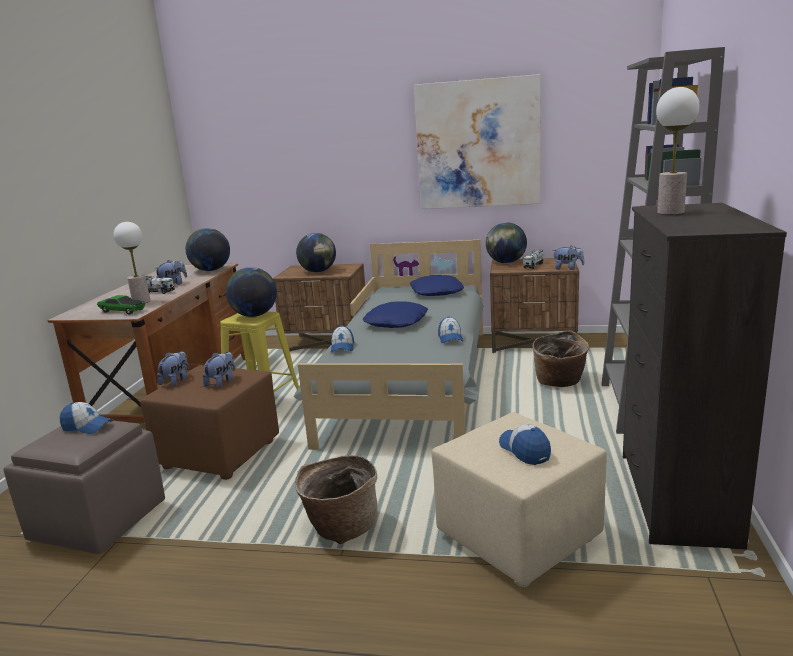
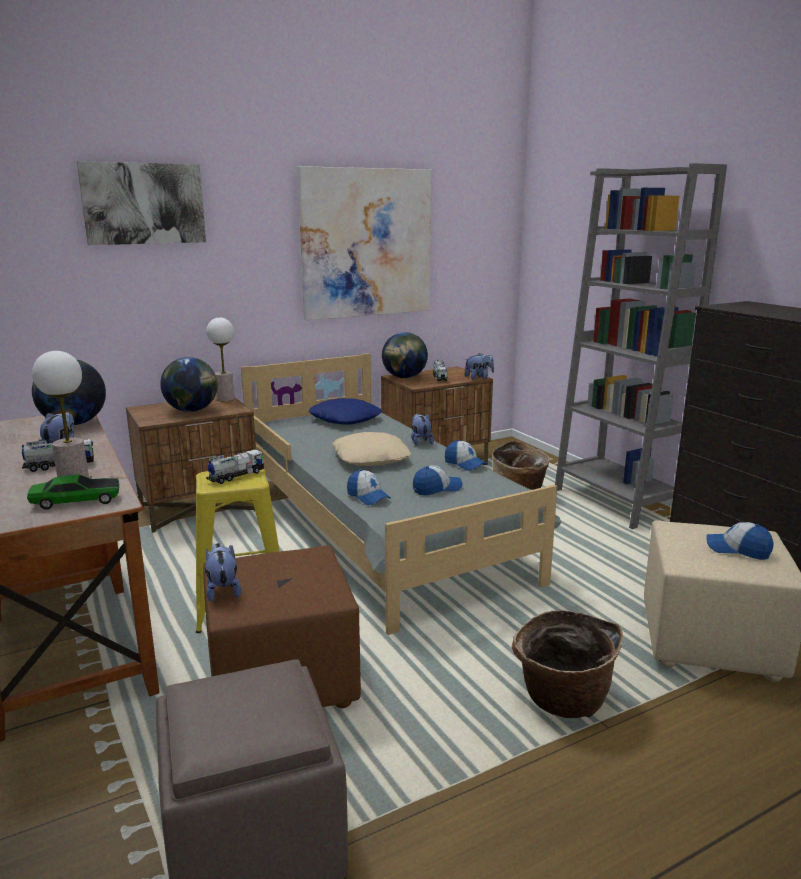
camera: 40 degrees left, 0 degrees up
(87, 426) = (239, 690): cap -> cap (437, 489)
(221, 382) = (297, 573): plush toy -> plush toy (420, 442)
(254, 315) = (236, 476): globe -> toy truck
(301, 123) = (144, 203): none -> picture
(397, 322) = (371, 458): blue pillow -> beige pillow
(670, 212) = (753, 309): table lamp -> table lamp (225, 399)

